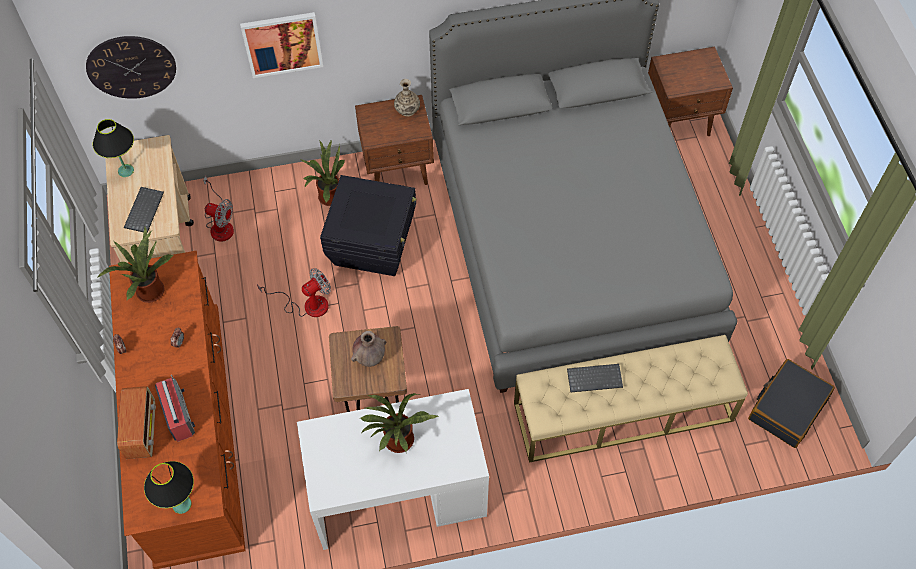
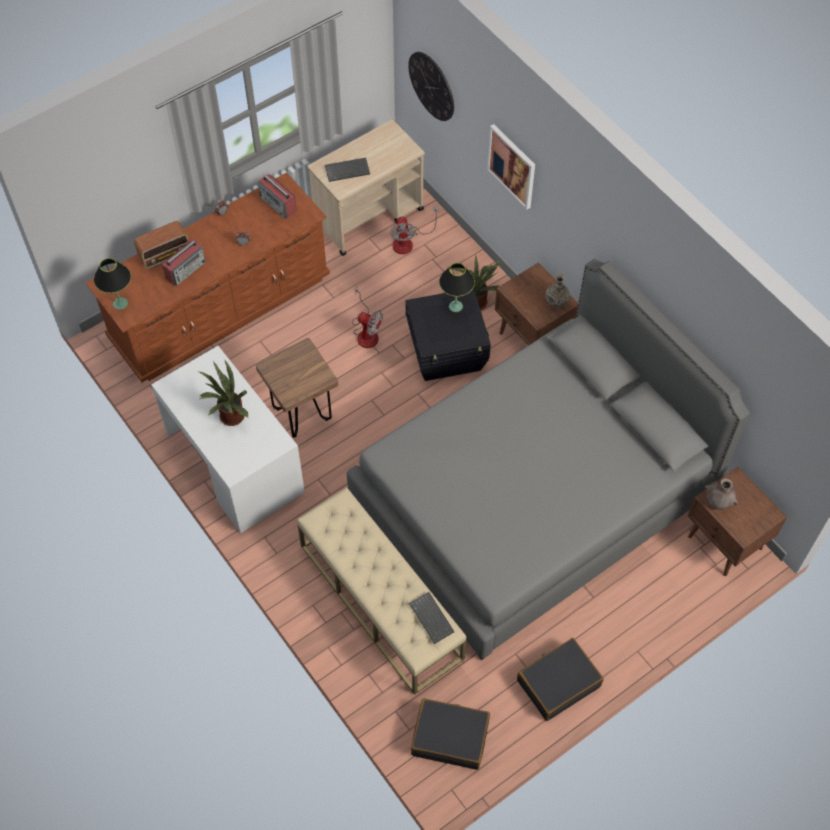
camera: 65 degrees right, 0 degrees up
(125, 170) = (376, 142): black table lamp -> black table lamp (455, 306)
(149, 289) = (278, 204): potted plant -> radio
(370, 358) = (300, 373): brown vase -> brown vase (718, 502)
(595, 377) = (369, 545): keyboard -> keyboard (432, 618)
(764, 299) = (558, 683): none -> black suitcase

